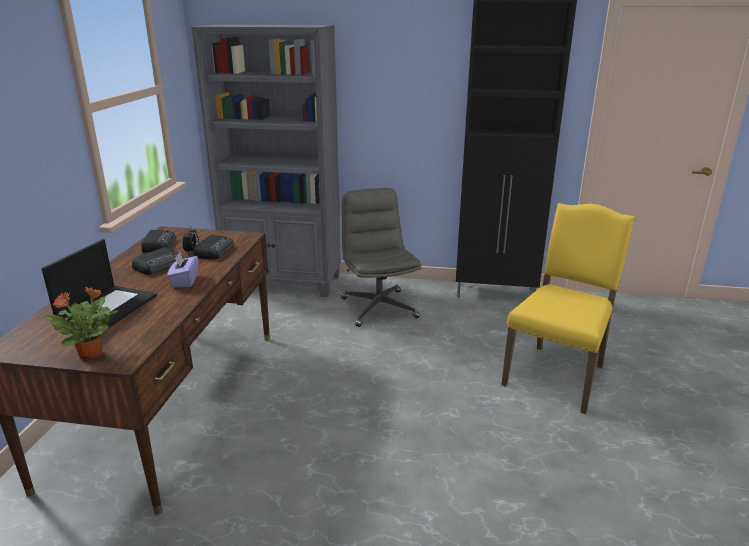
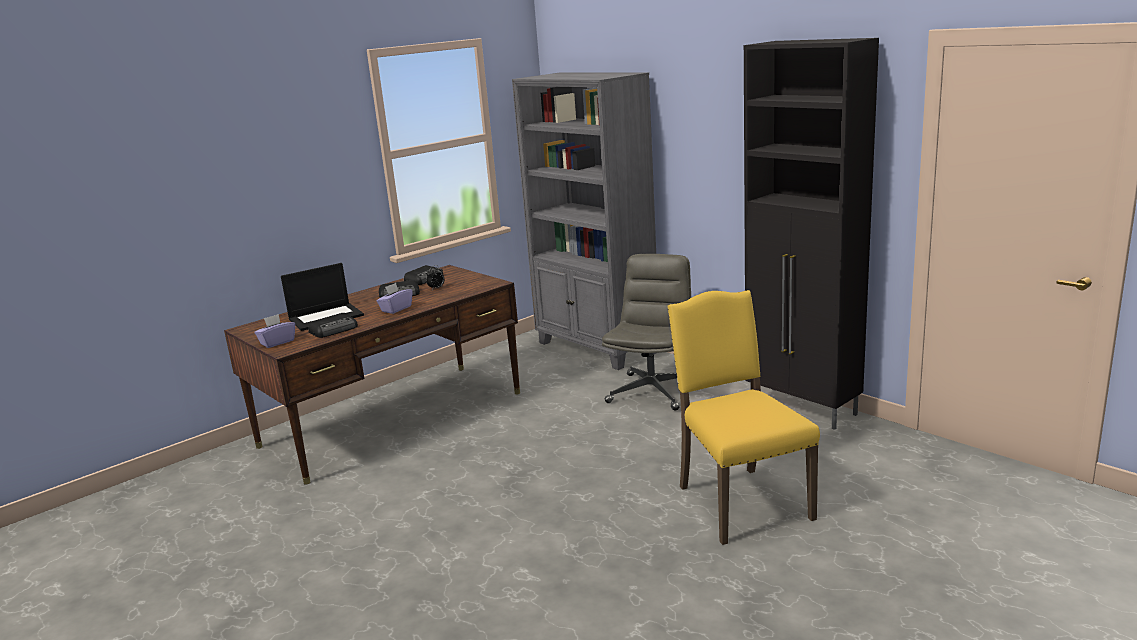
camera: 40 degrees right, 5 degrees down
(92, 354) = (277, 342): potted plant -> purple tissue box
(214, 251) = (452, 290): radio -> radio (334, 330)
(557, 375) = (739, 501): yellow chair -> yellow chair turned 90 degrees counterclockwise

